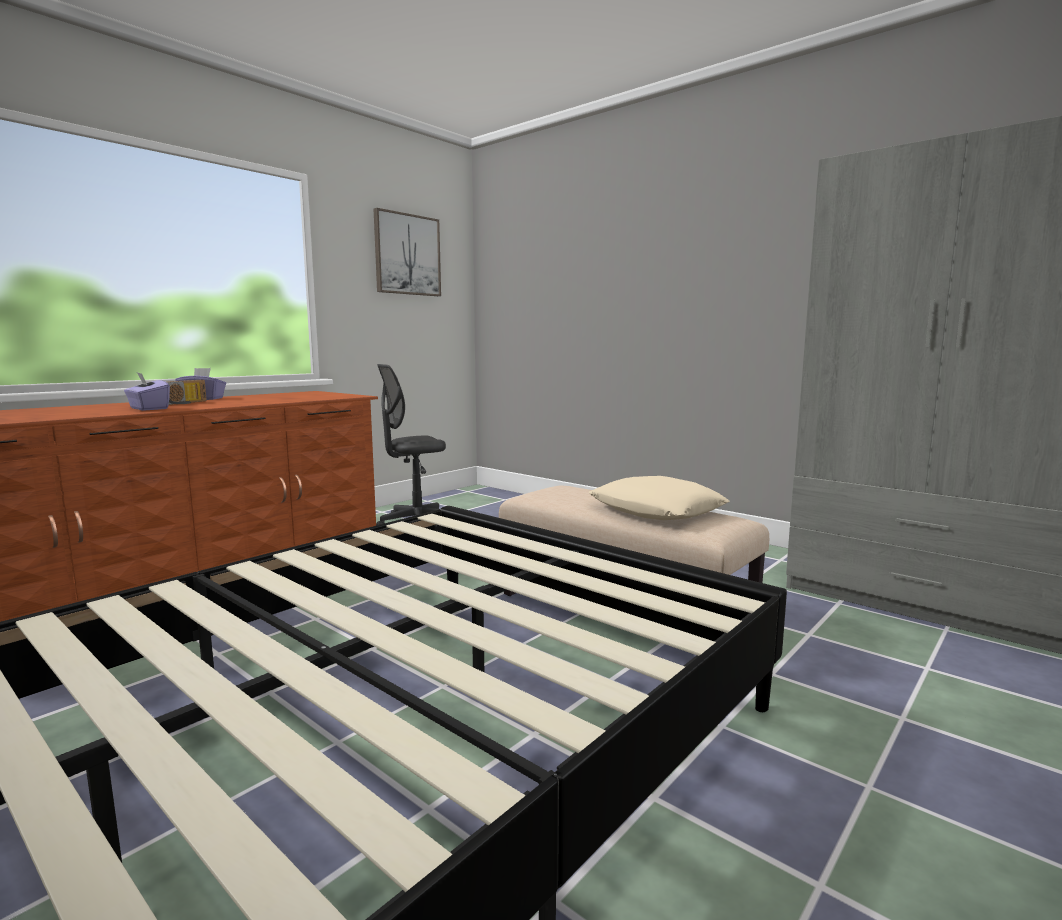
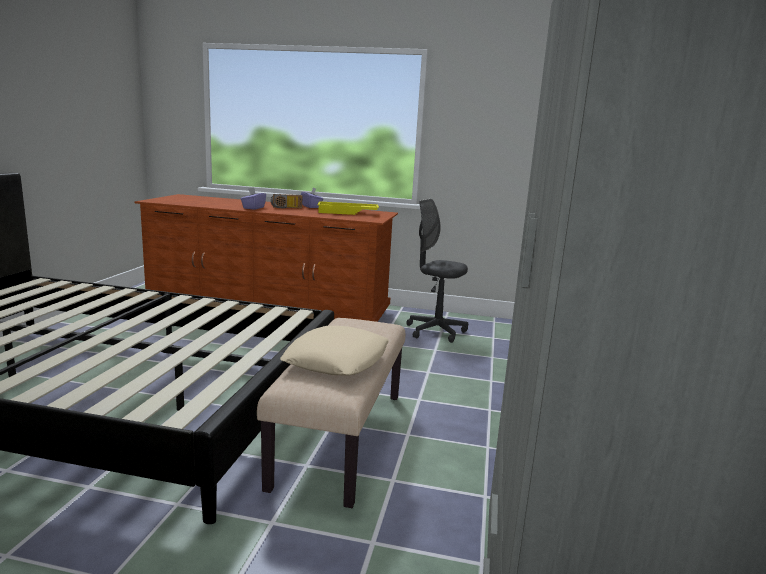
camera: 60 degrees right, 5 degrees up
(284, 396) = (347, 212): none -> yellow tray
(407, 254) = (517, 105): picture -> none

